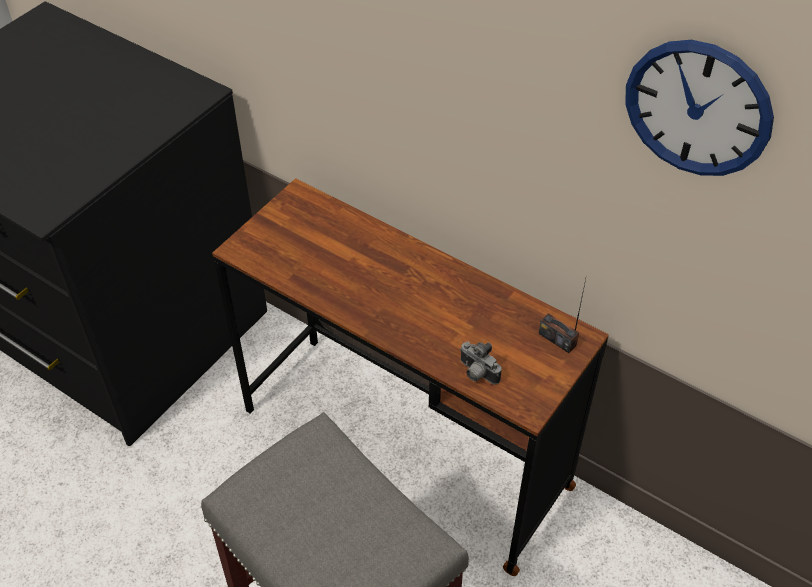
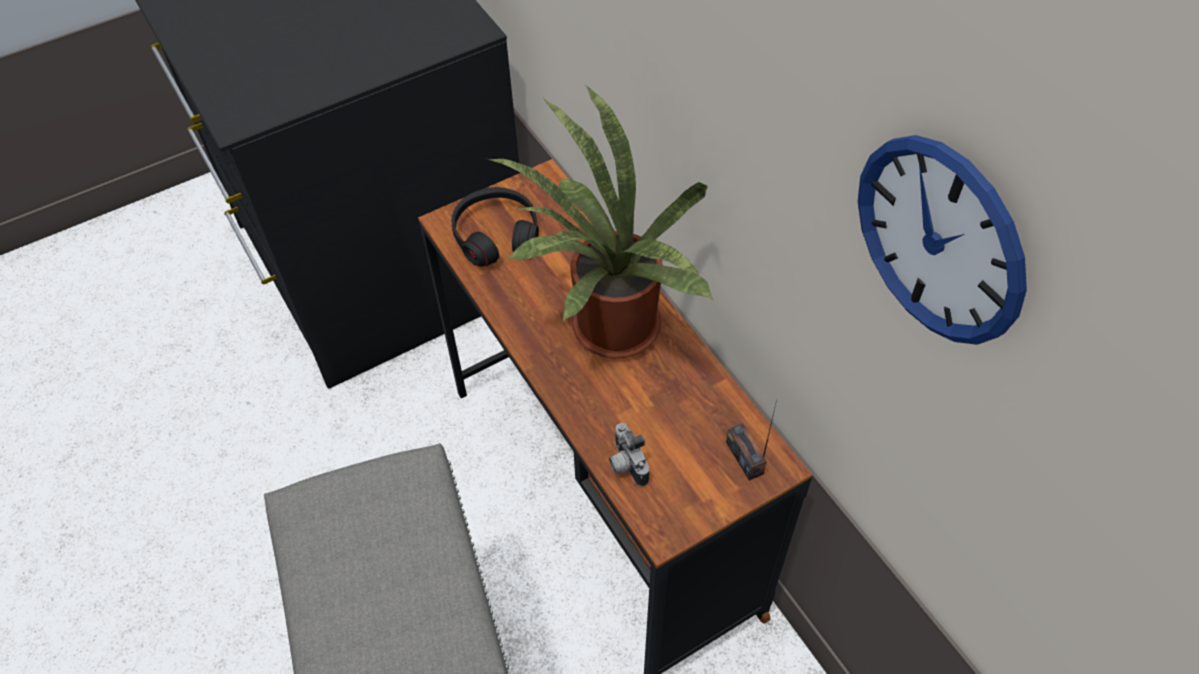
camera: 25 degrees right, 5 degrees up
(284, 246) = (496, 234): none -> black headphones
(410, 287) = (607, 331): none -> potted plant

